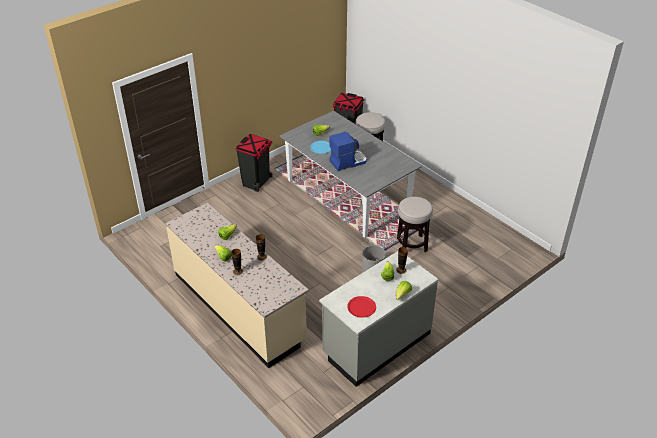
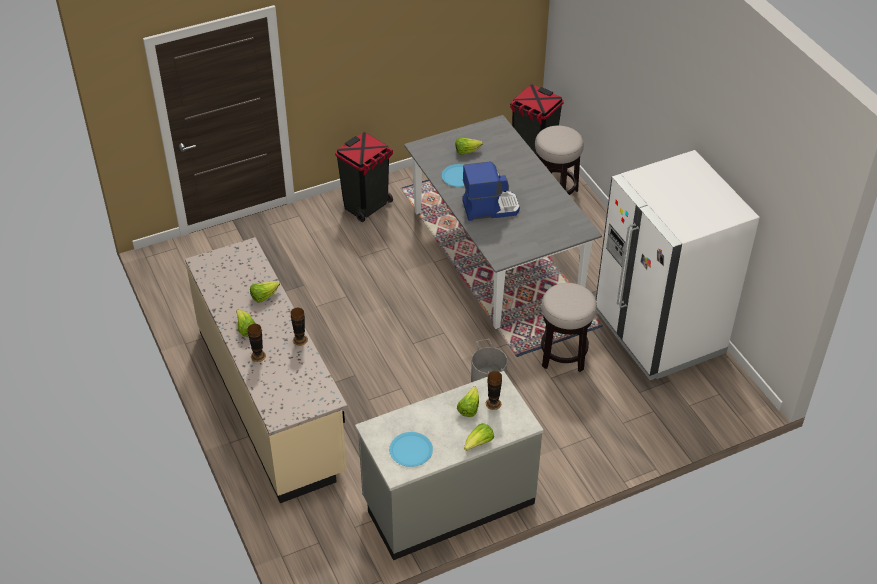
camera: 15 degrees right, 5 degrees up
(361, 307) = (411, 450): red plate -> blue plate
(462, 221) = (659, 332): none -> white fridge

